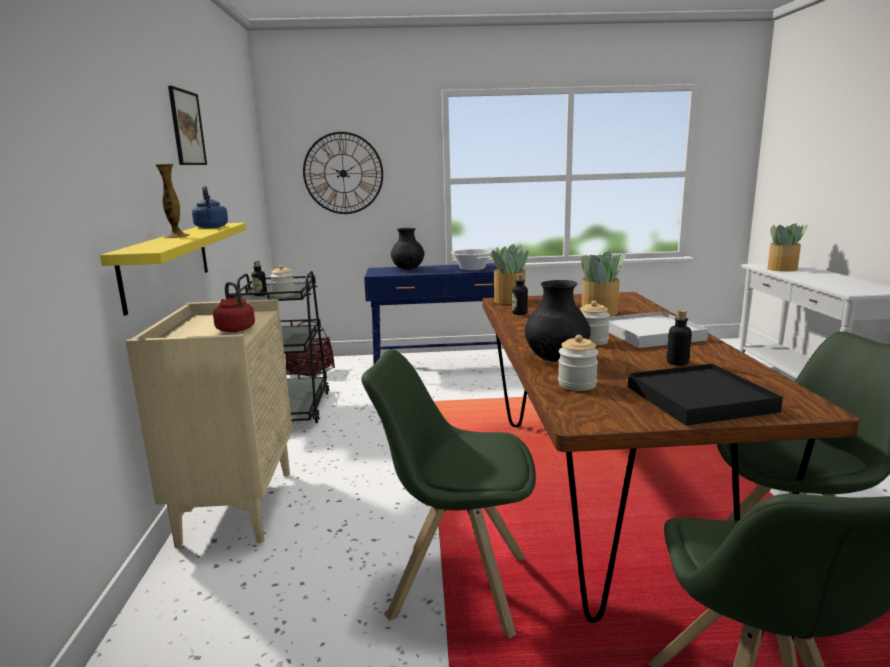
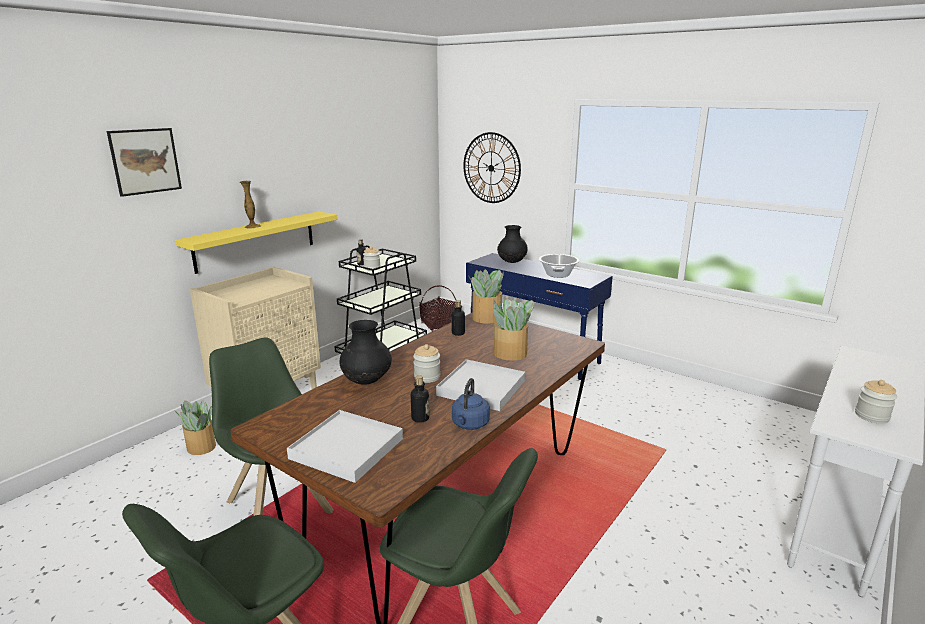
camera: 40 degrees right, 5 degrees up
(187, 128) = (304, 146): picture -> picture (145, 161)
(211, 227) = (300, 218): blue kettle -> blue kettle (469, 424)
(234, 329) = (259, 294): red kettle -> none
(577, 384) = (324, 404): jar -> jar (871, 416)
(699, 399) = (346, 448): black tray -> white tray
(783, 269) = (865, 368): potted plant -> potted plant (201, 447)

